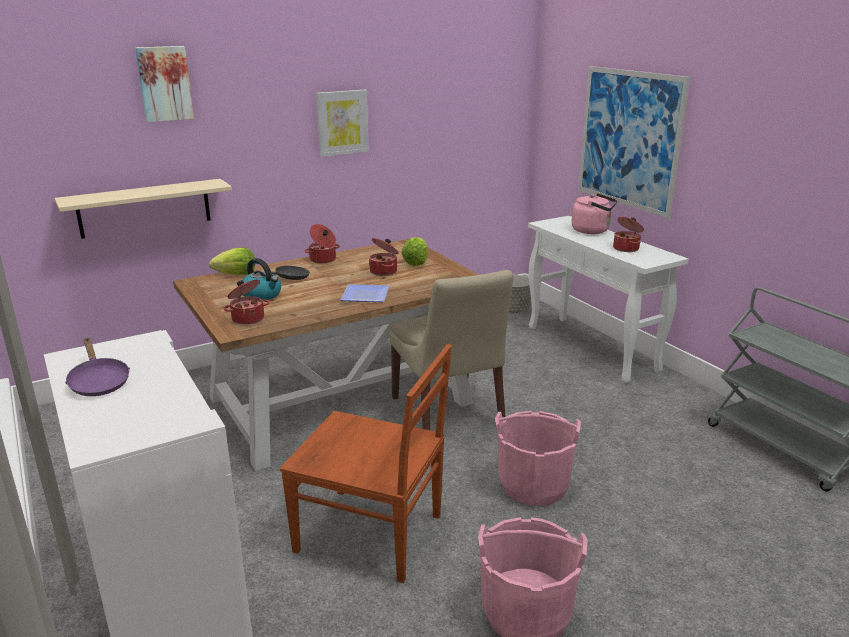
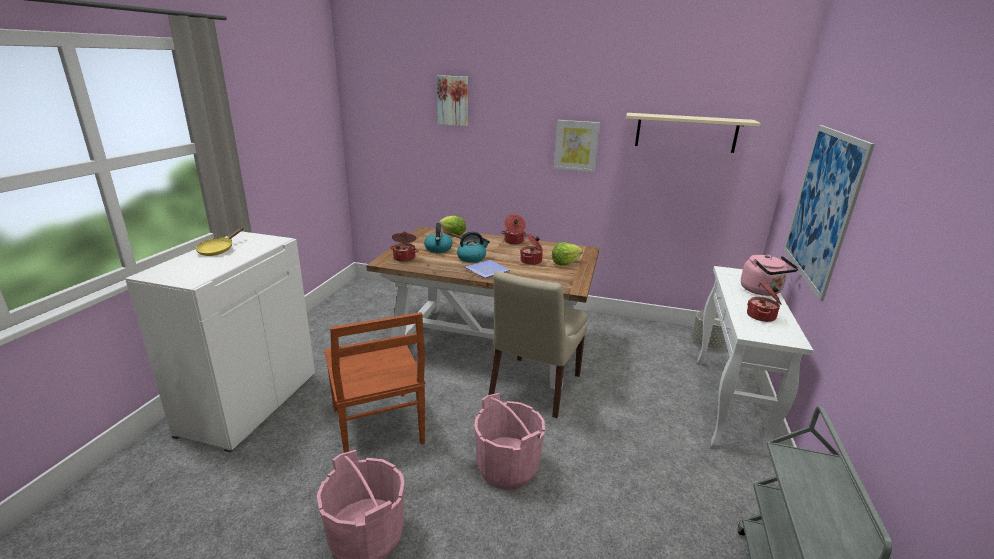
camera: 45 degrees right, 0 degrees up
(98, 382) = (218, 250): purple frying pan -> yellow frying pan
(145, 208) = (432, 179): beige shelf -> beige shelf (686, 132)
(321, 290) = (472, 258): none -> kettle

